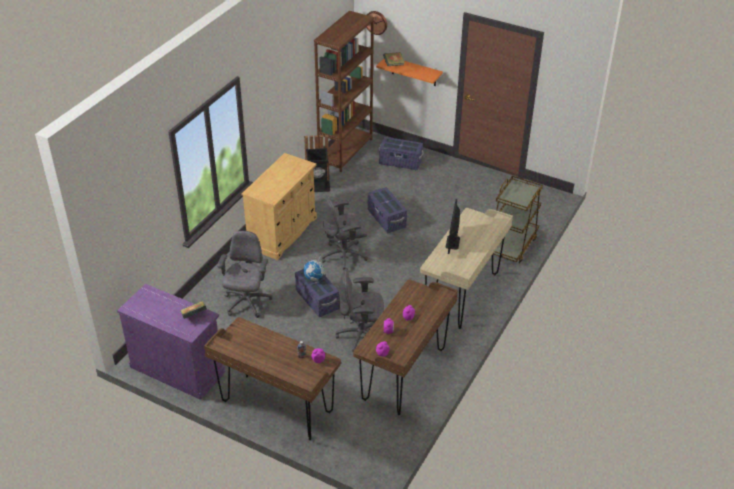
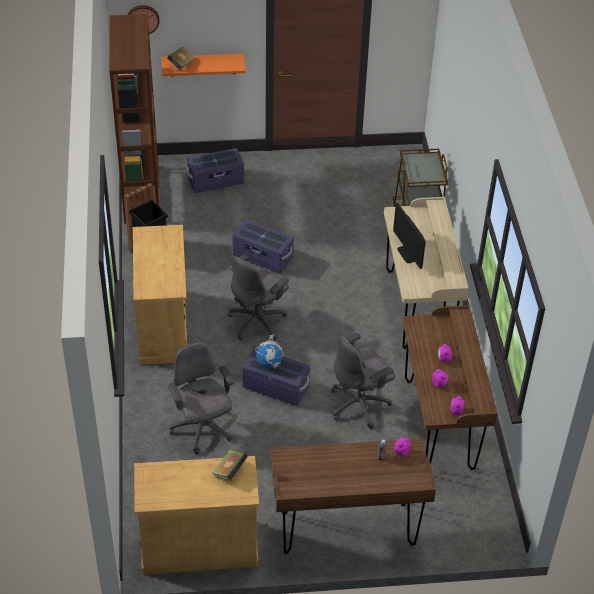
camera: 35 degrees left, 5 degrees up
(177, 369) = (199, 546): purple cabinet -> beige cabinet

